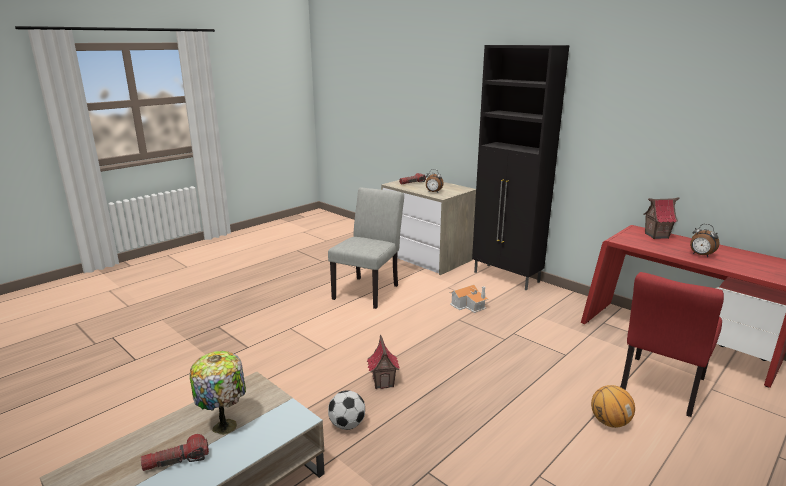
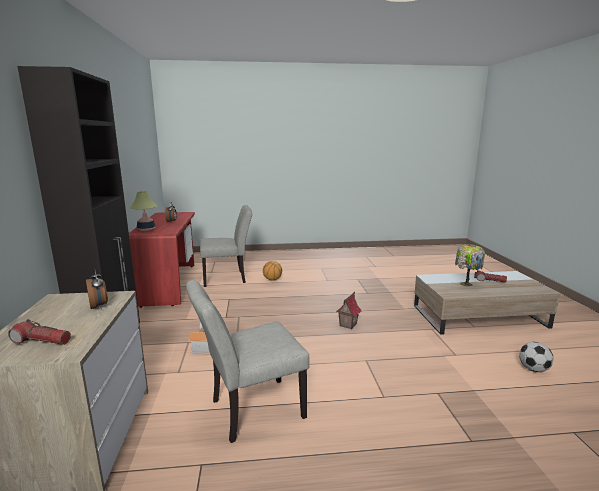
camera: 140 degrees left, 5 degrees down
(347, 425) = (389, 316): football -> football (533, 369)
(656, 235) = (146, 229): toy house -> table lamp
(659, 389) = (228, 278): red chair -> grey chair

